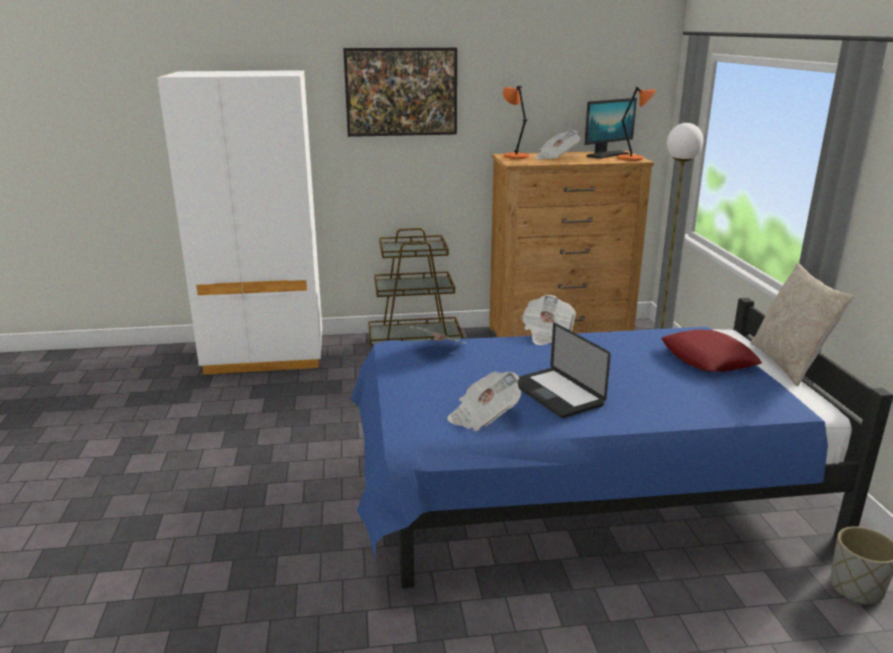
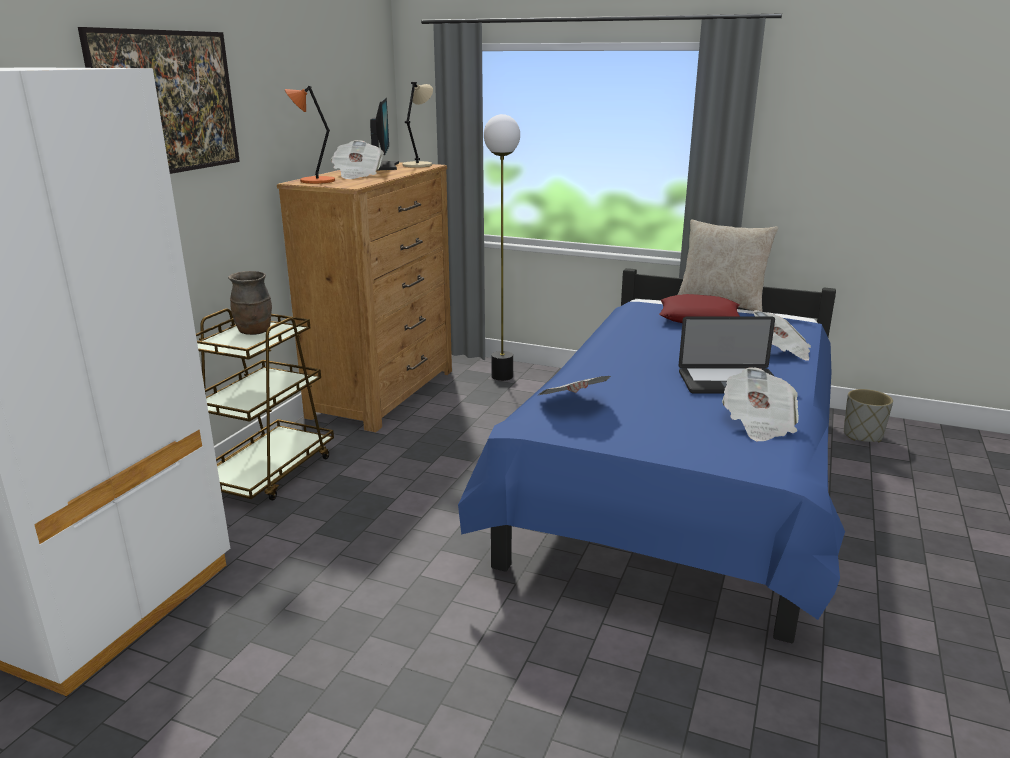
camera: 60 degrees left, 0 degrees up
(421, 247) = (255, 332): none -> brown vase
(547, 334) = (586, 352): newspaper -> newspaper (780, 351)
(632, 158) = (418, 165): orange table lamp -> beige table lamp

